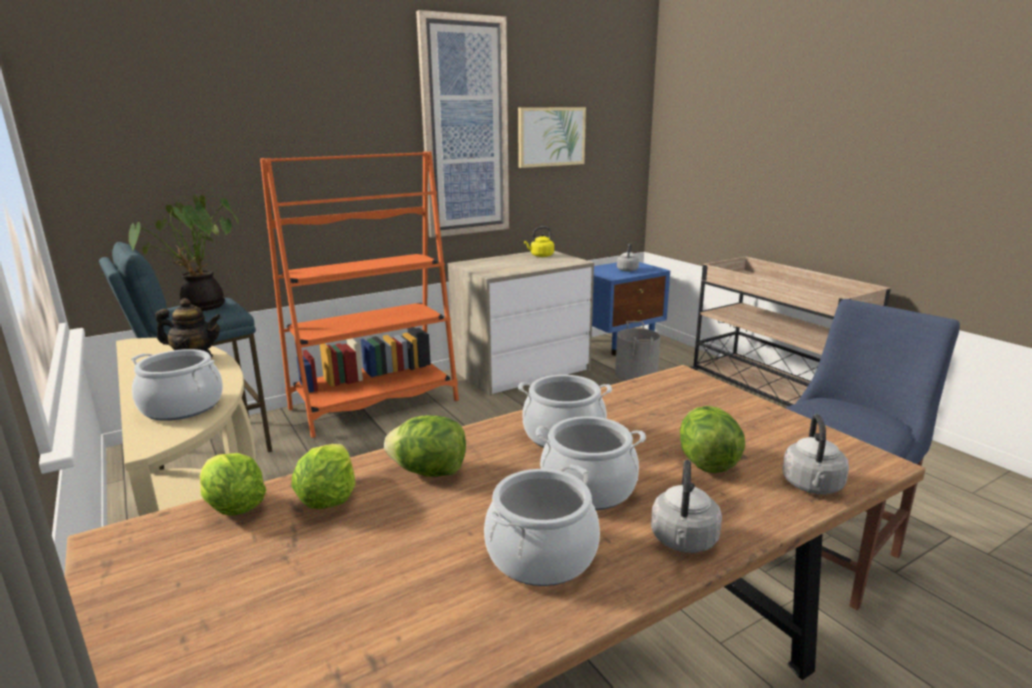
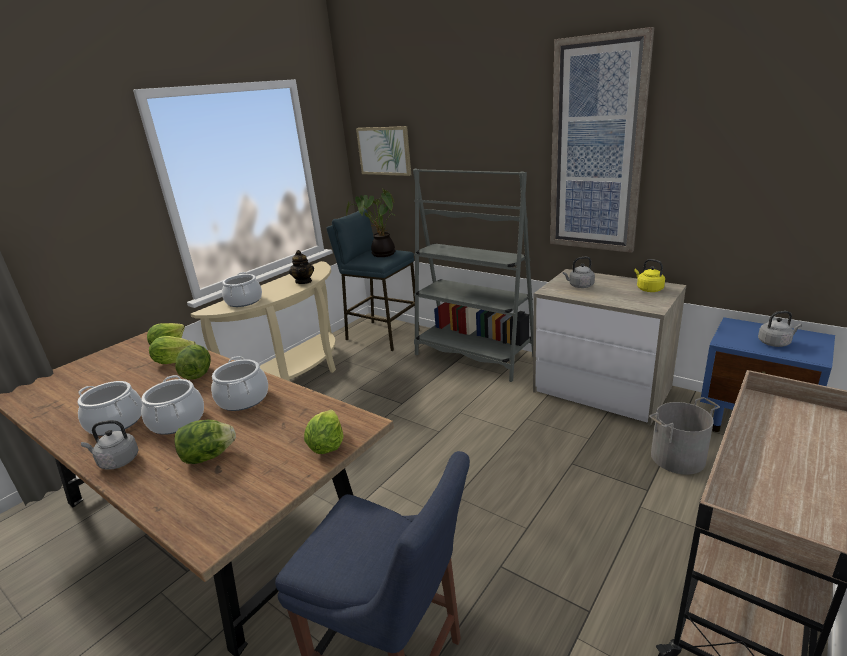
camera: 70 degrees right, 5 degrees up
(375, 404) = (474, 355): orange bookcase -> grey bookcase
(551, 136) = (709, 159): picture -> picture (384, 151)
(716, 395) = (327, 446): none -> lettuce
(812, 486) = (173, 506): grey kettle -> grey kettle (579, 286)

